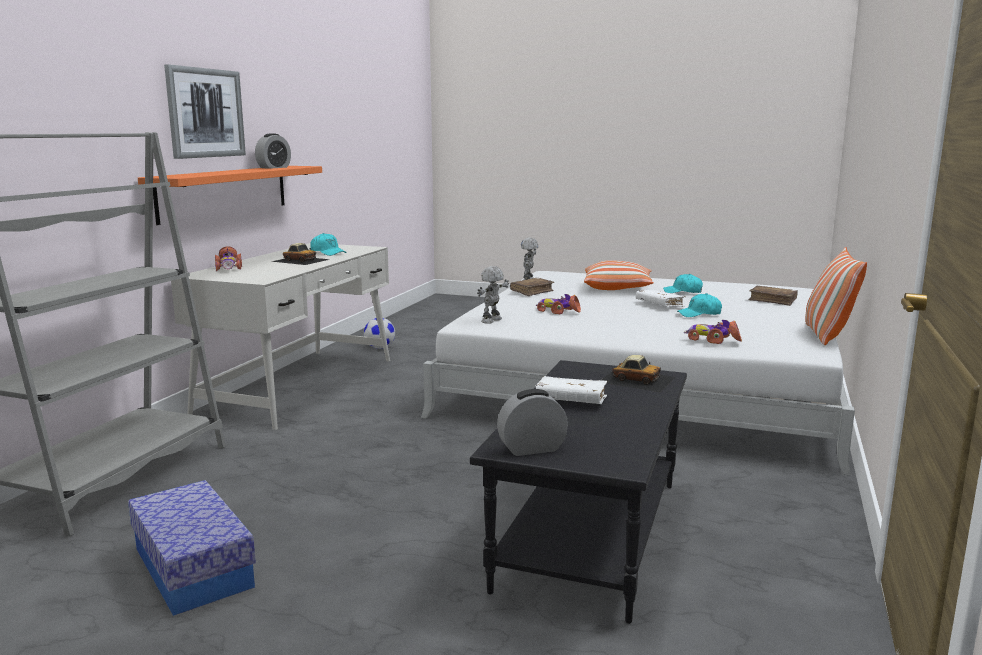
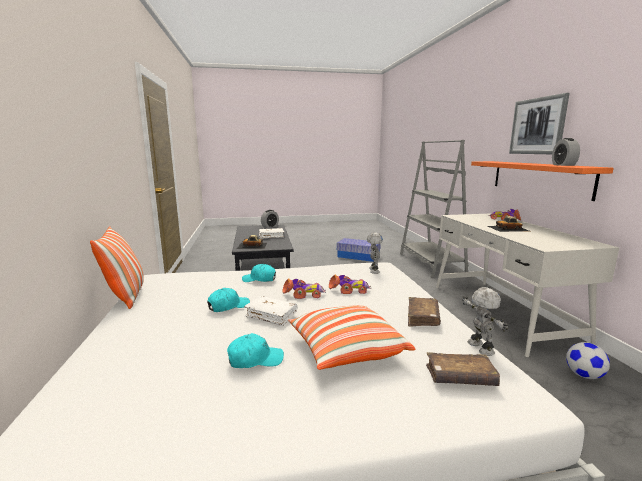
camera: 150 degrees right, 0 degrees up
(328, 252) = (535, 237): turquoise cap -> turquoise cap (259, 279)
(713, 339) = (218, 275): toy car -> toy car (304, 294)
(772, 300) = (125, 372): brown book -> brown book (460, 377)

